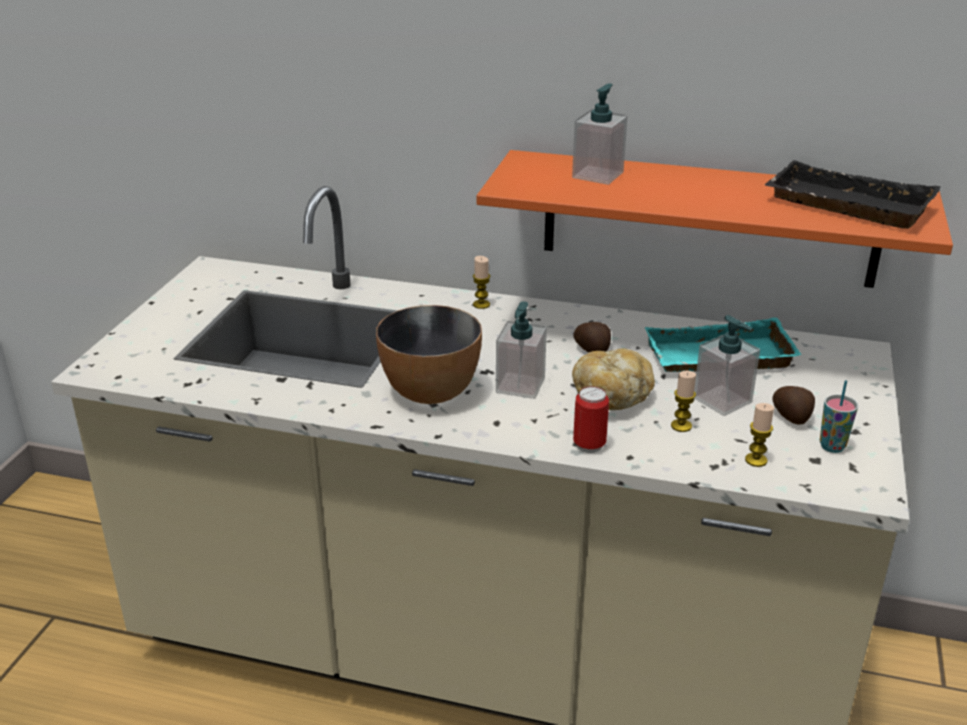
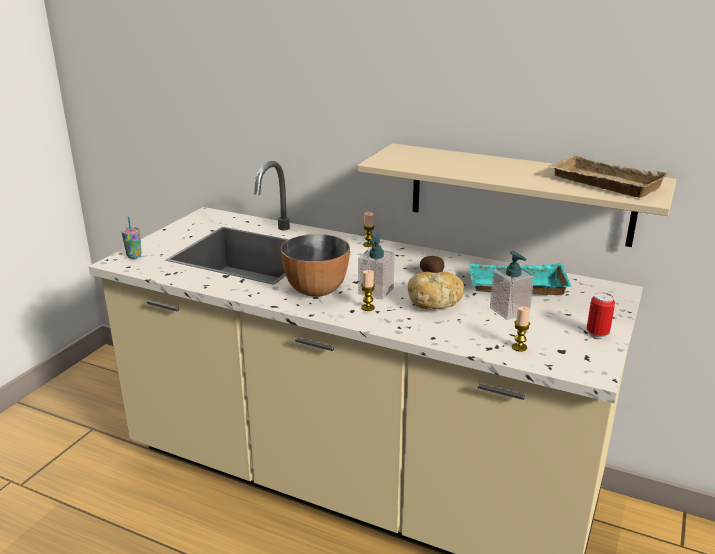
camera: 10 degrees right, 5 degrees down
(589, 445) = (408, 329): can -> can (597, 334)
(598, 175) = (441, 158): soap dispenser -> none
(681, 426) = (475, 323): candle -> candle (367, 307)
(709, 219) = (519, 194): orange shelf -> beige shelf
(792, 418) = (554, 325): potato -> none
(832, 446) = (576, 344): cup -> cup (134, 256)
(844, 206) = (602, 183): black tray -> beige tray

